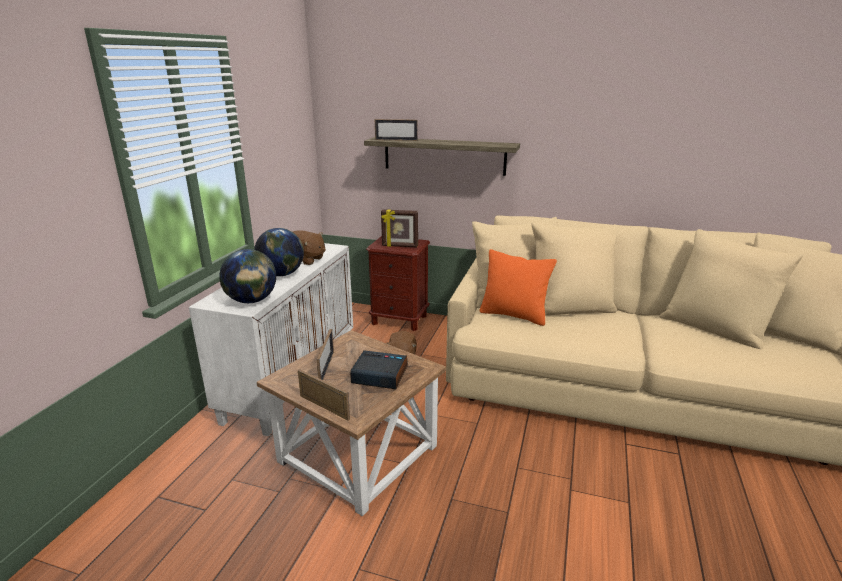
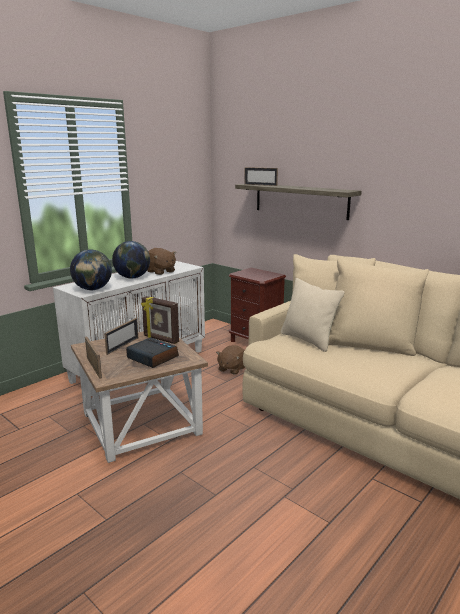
camera: 25 degrees right, 5 degrees down
(400, 246) = (255, 275): picture frame -> picture frame (160, 339)
(514, 315) = (308, 340): orange pillow -> beige pillow

